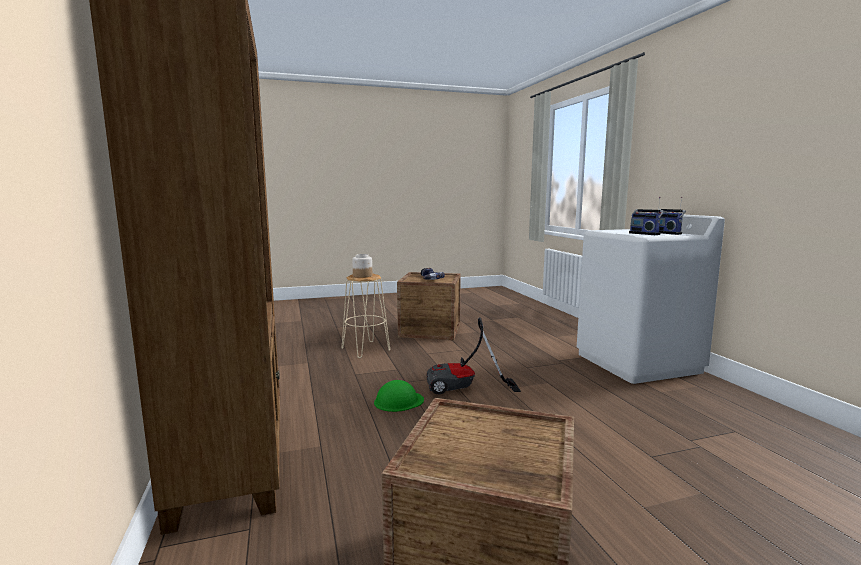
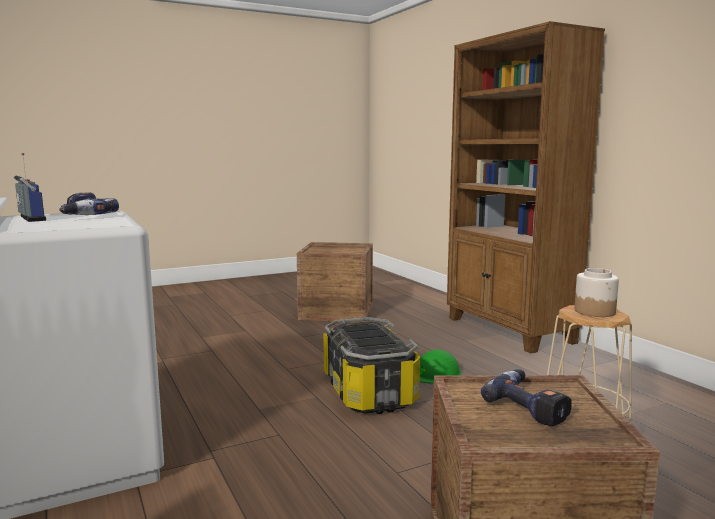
camera: 170 degrees right, 0 degrees up
(464, 389) = (369, 391): vacuum cleaner -> storage box
(645, 234) = (82, 216): radio -> power drill

